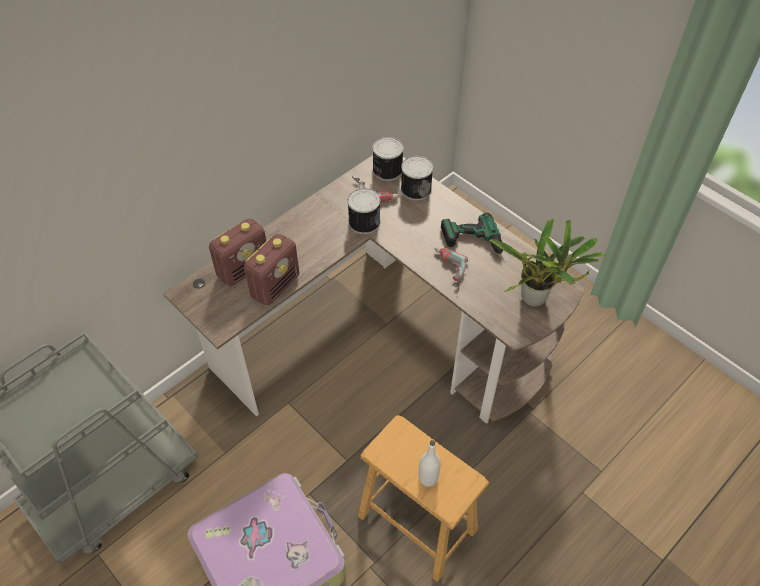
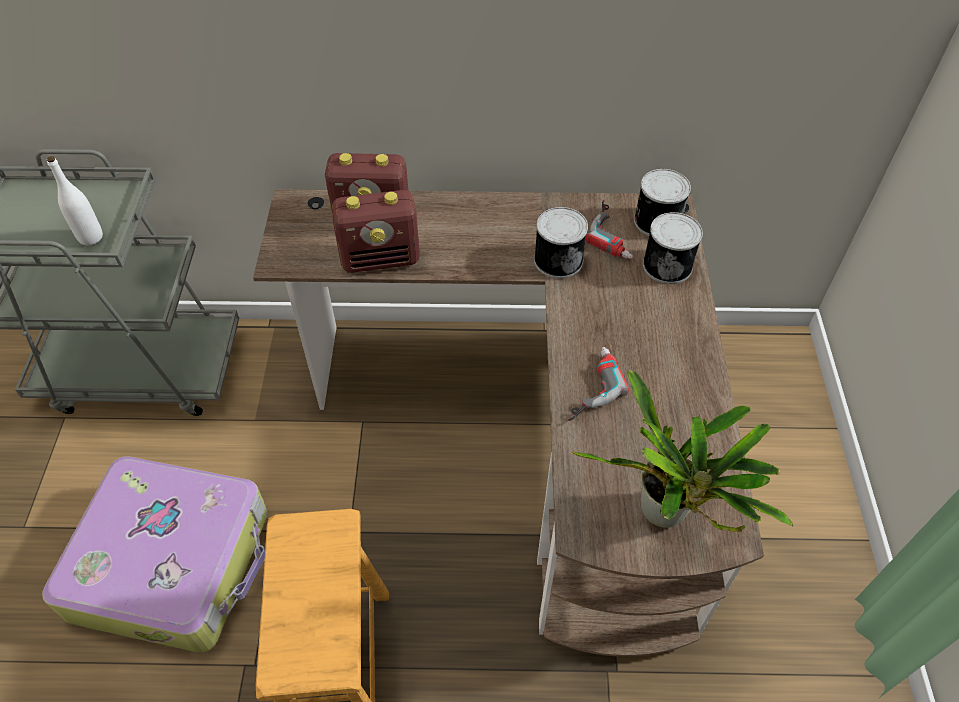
camera: 45 degrees right, 0 degrees up
(428, 478) = (298, 612): white bottle -> white bottle (90, 237)
(474, 245) = (662, 384): power drill -> none

